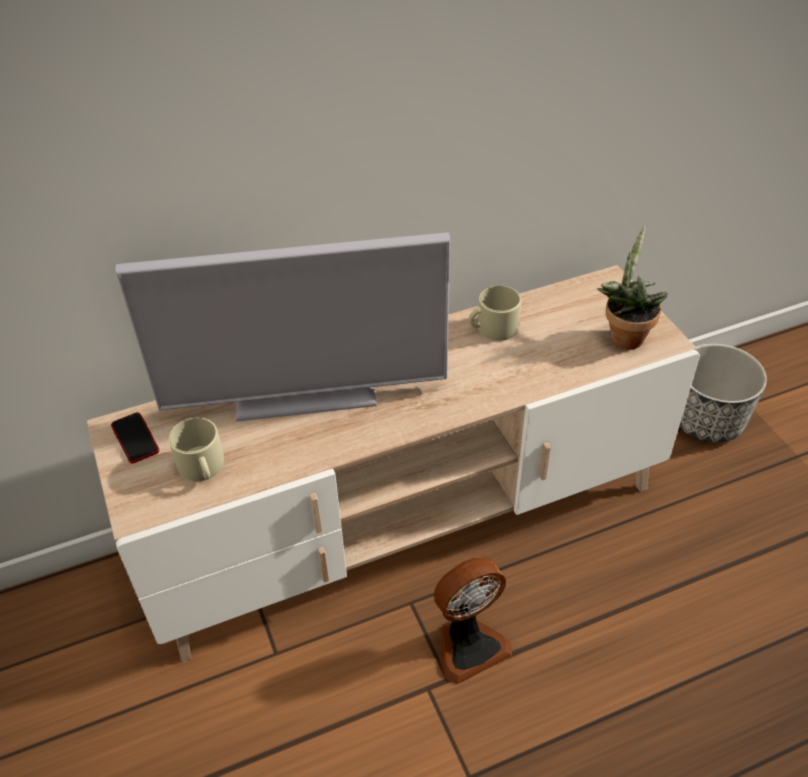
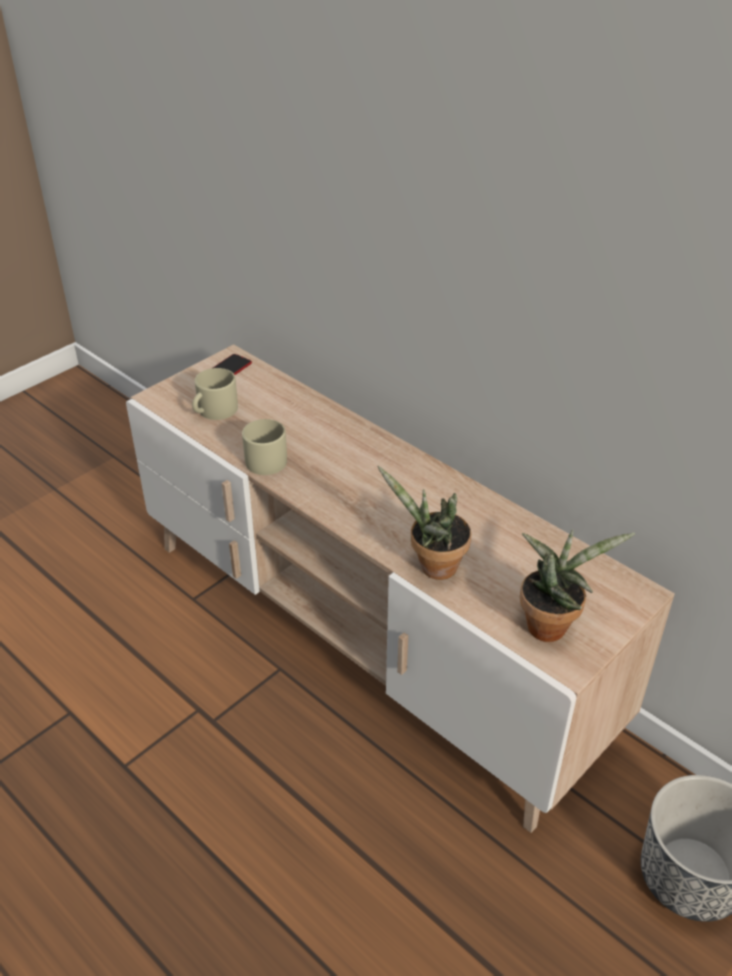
camera: 65 degrees right, 5 degrees down
(305, 395) = (320, 435): television -> none
(468, 644) = (254, 725): fan -> none
(492, 328) = (487, 521): beige mug -> beige mug (262, 459)
(532, 378) = (432, 567): none -> potted plant

